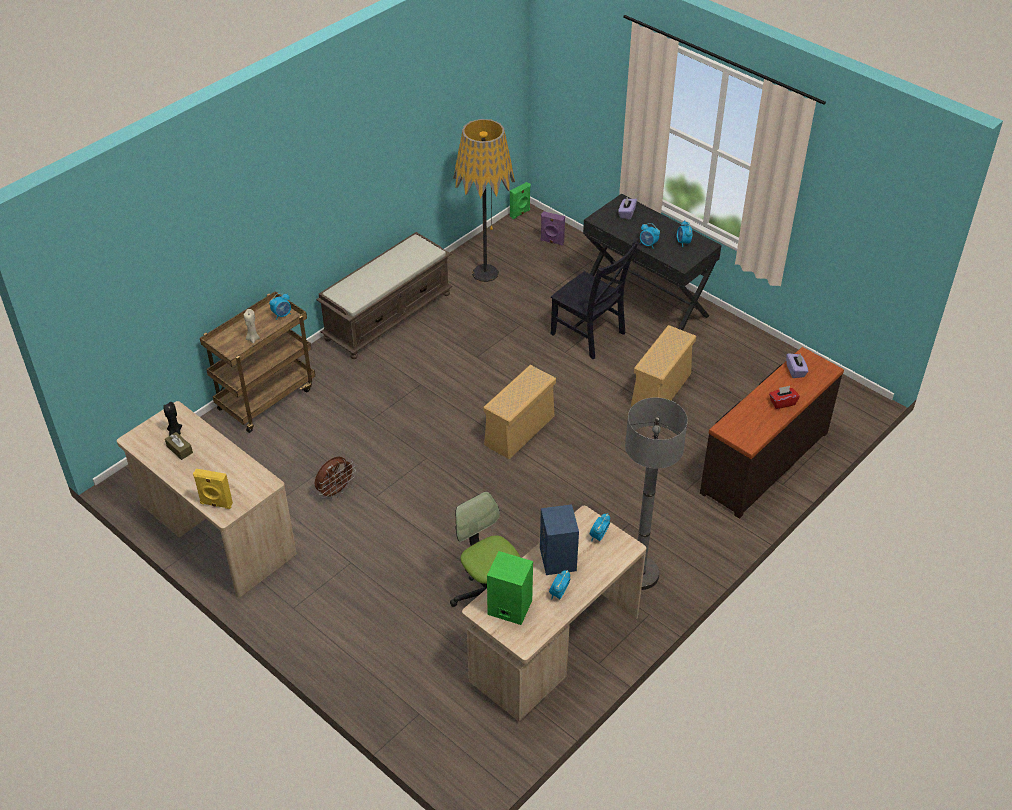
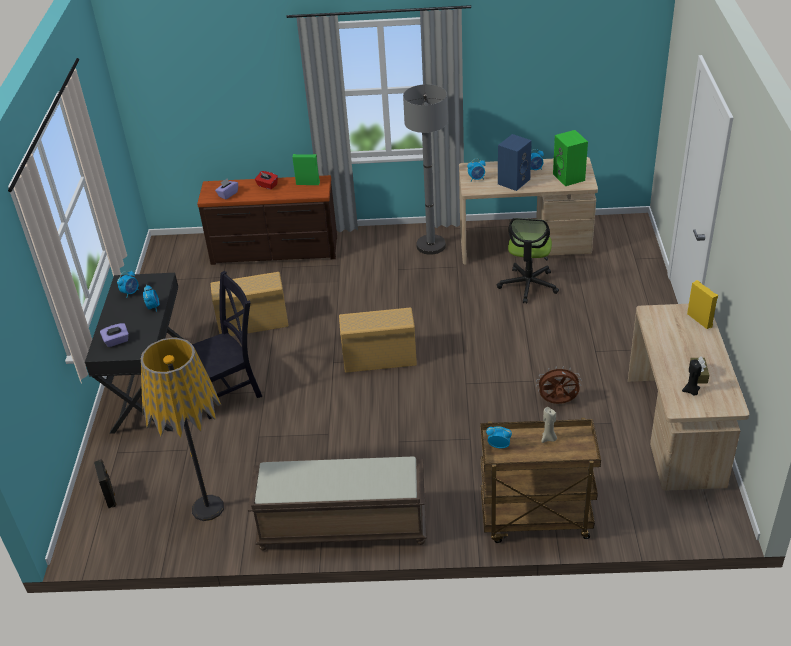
camera: 130 degrees left, 5 degrees down
(520, 213) = (78, 552): green speaker -> green speaker (308, 183)
(552, 242) = (110, 497): purple speaker -> black speaker
(590, 335) = (228, 391): black chair -> black chair turned 60 degrees clockwise

